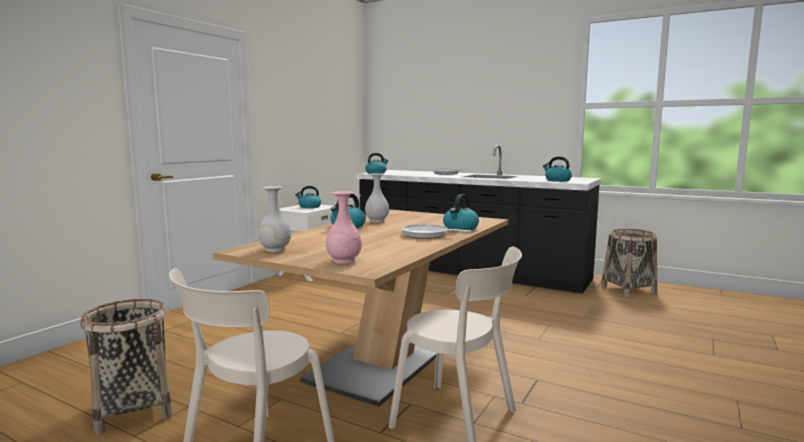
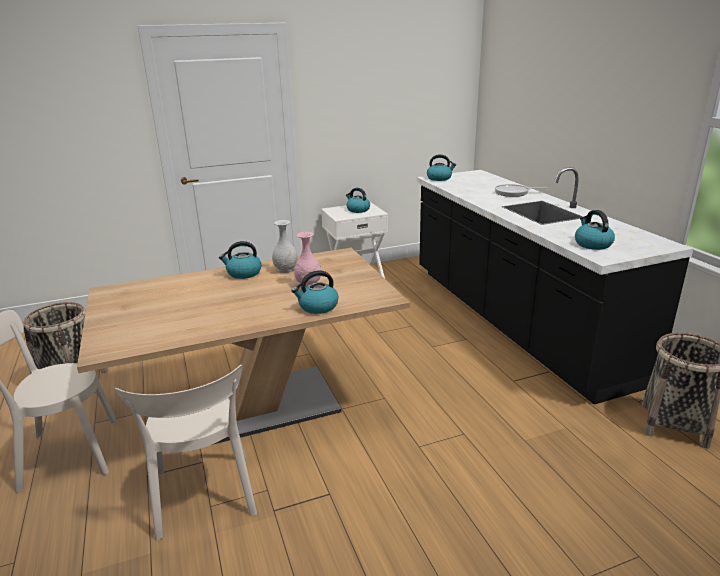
camera: 40 degrees right, 15 degrees up
(275, 249) = (122, 297): white vase -> none
(343, 261) = (118, 332): pink vase -> pink vase (308, 284)
(427, 235) = (262, 310): frying pan -> none

